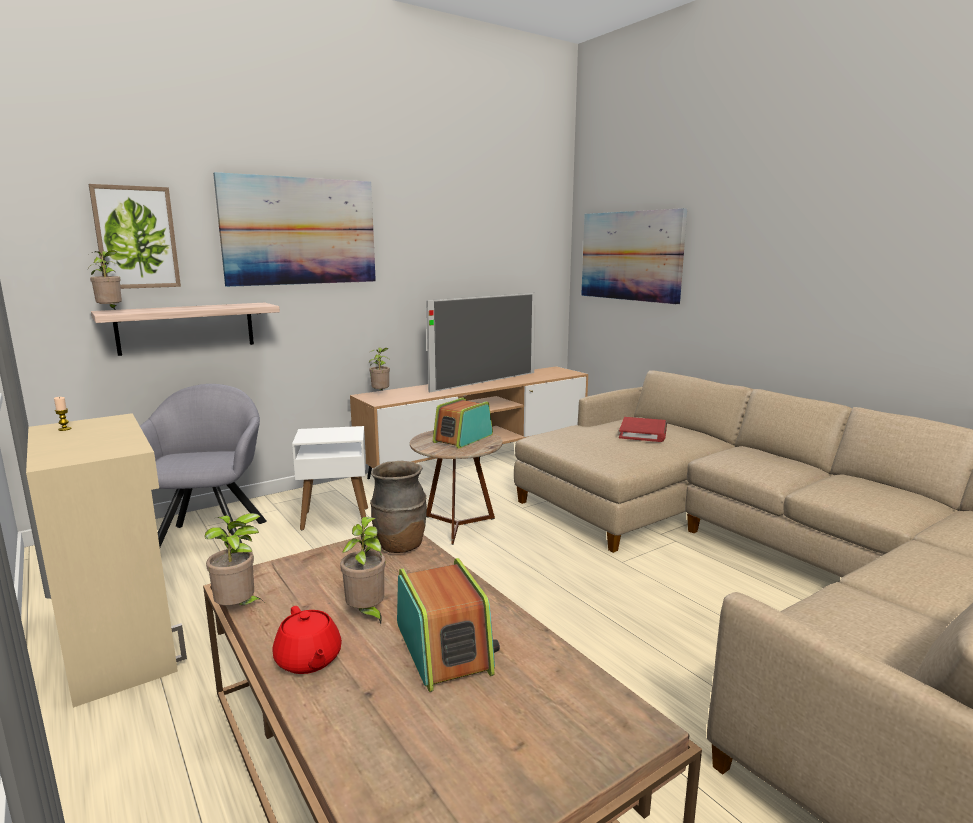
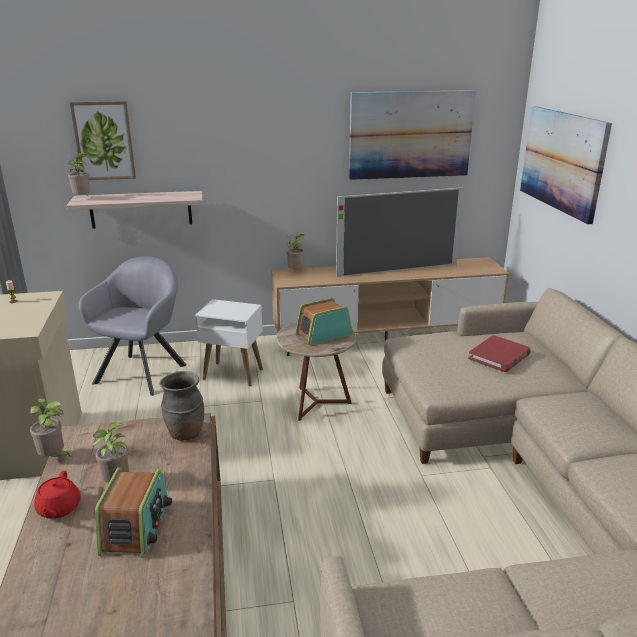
camera: 25 degrees right, 10 degrees up
(300, 231) = (232, 131): picture -> picture (410, 135)

